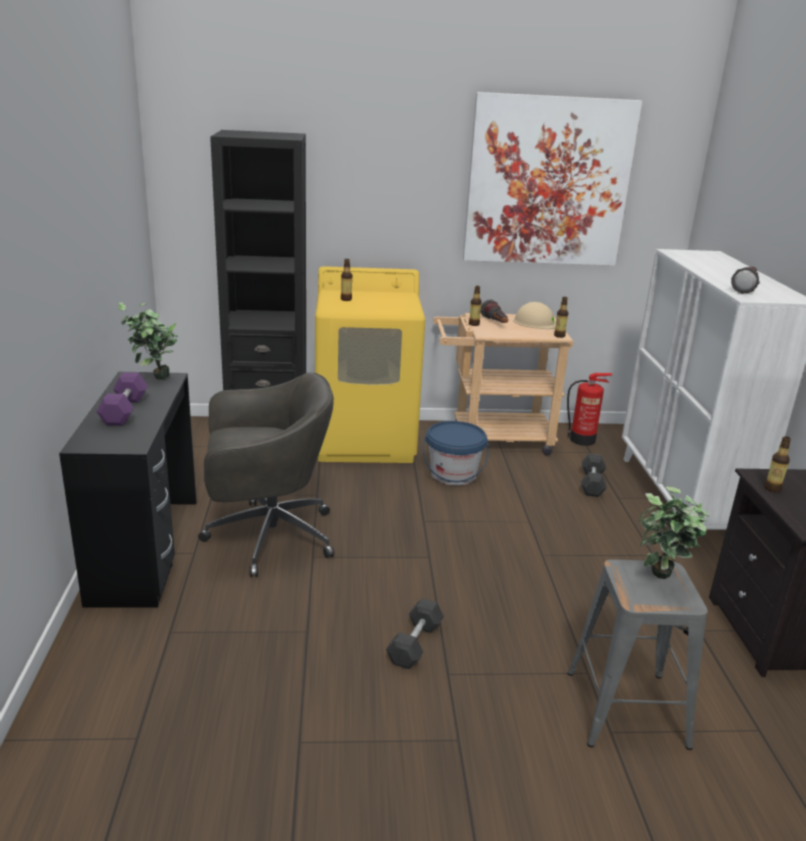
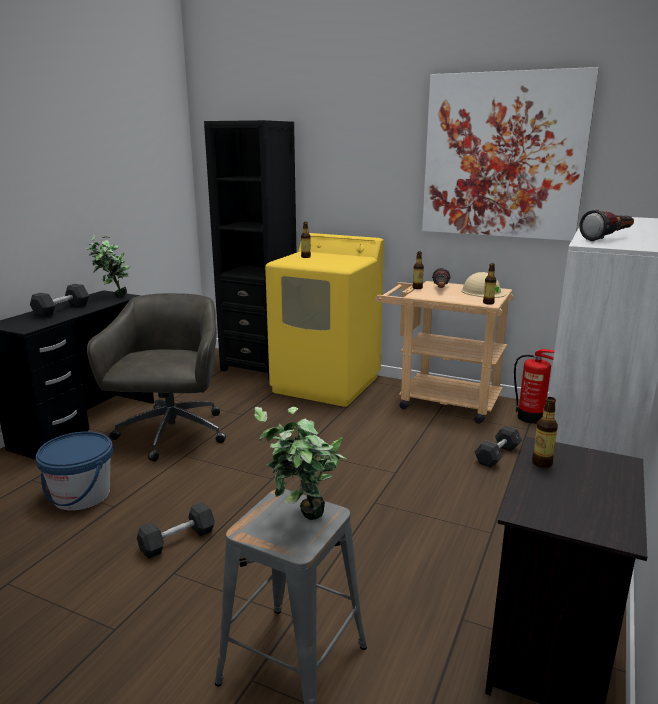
camera: 30 degrees right, 5 degrees down
(124, 410) = (61, 310): purple dumbbell -> grey dumbbell
(267, 537) = (171, 434): grey office chair -> grey office chair turned 105 degrees counterclockwise
(453, 474) = (369, 422): blue bucket -> blue bucket (81, 495)

